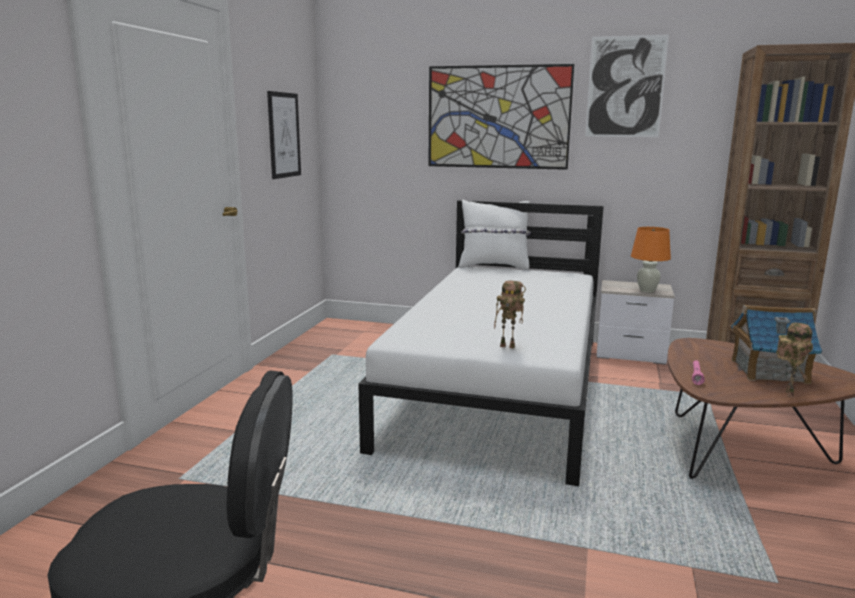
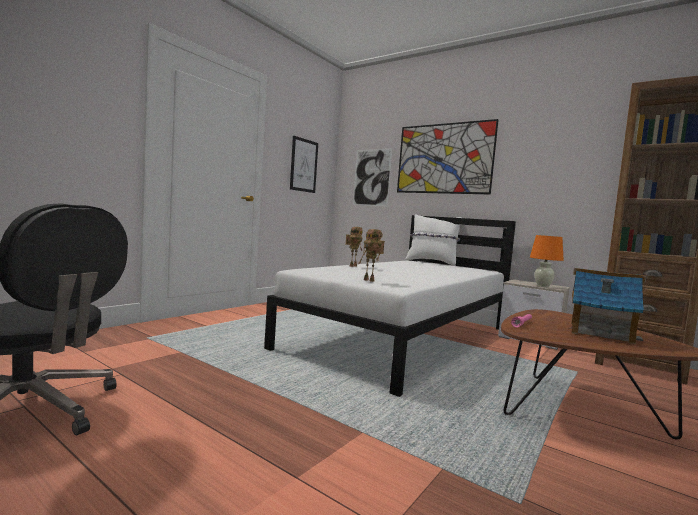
camera: 20 degrees right, 10 degrees down
(625, 87) = (536, 133): picture -> picture (372, 177)
(787, 393) = (600, 344): toy robot -> toy robot (352, 266)

